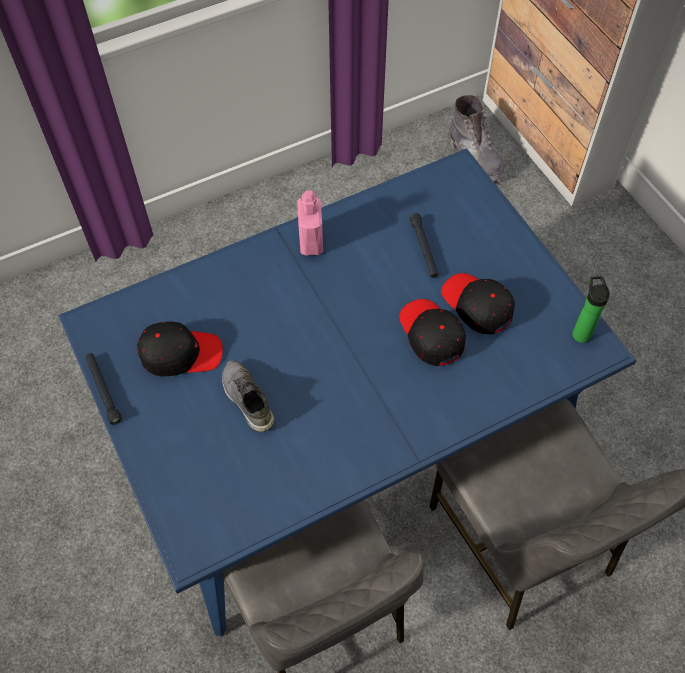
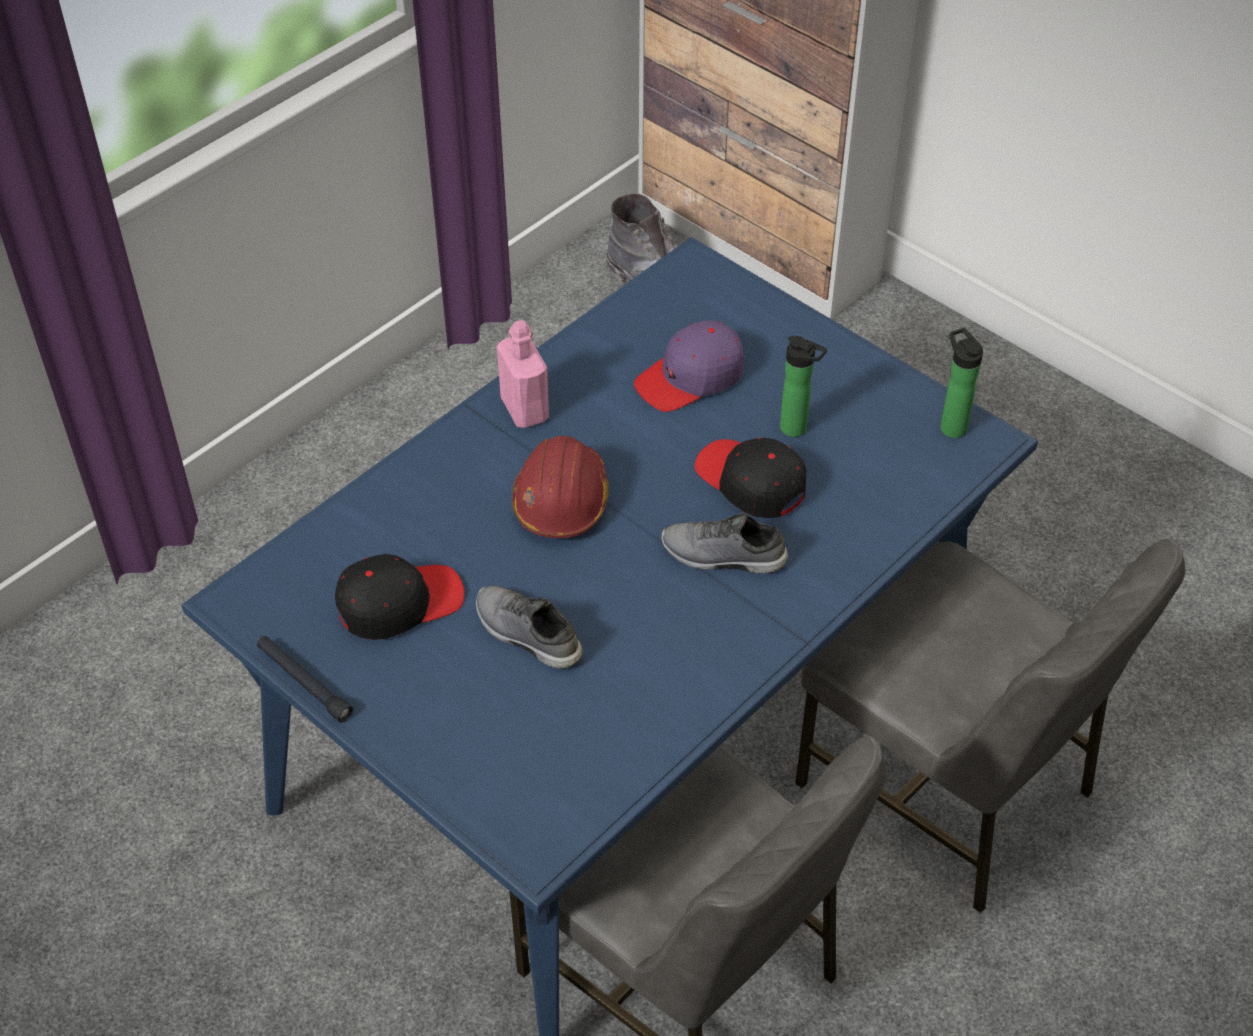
camera: 20 degrees left, 10 degrees down
(307, 312) = (561, 500): none -> red hard hat
(390, 382) = (722, 556): none -> grey shoe
(424, 249) = (691, 378): black flashlight -> purple cap
(477, 305) = (797, 429): black cap -> bottle

